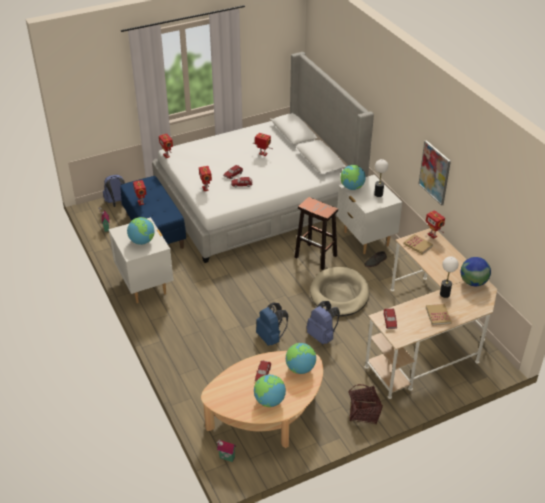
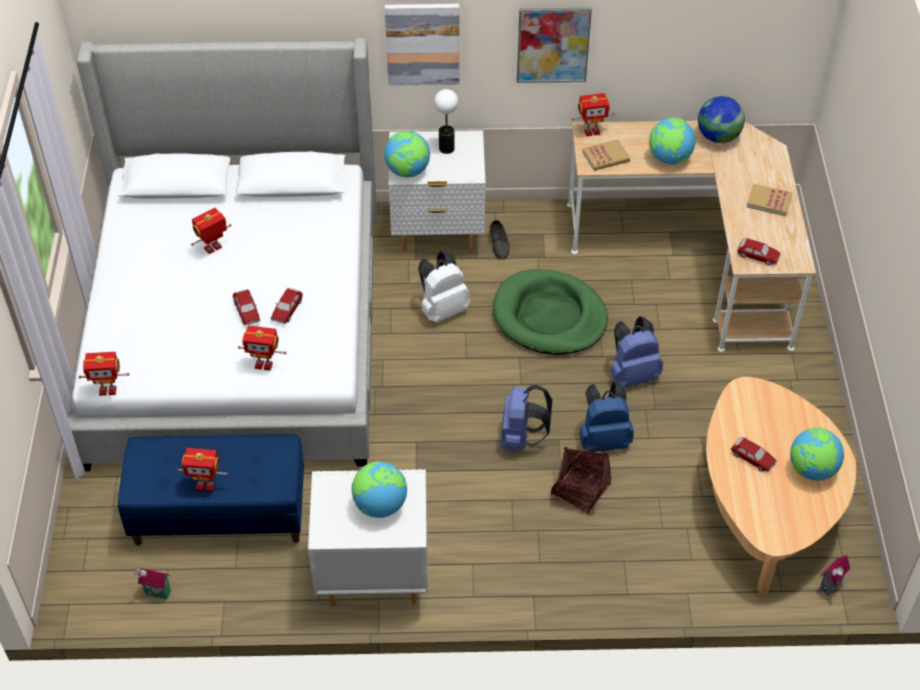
camera: 65 degrees left, 10 degrees up
(117, 203) = (85, 551): blue backpack -> blue backpack (521, 438)
(300, 368) = (760, 408): globe -> globe (669, 158)
(316, 256) = (442, 309): brown stool -> white backpack
(339, 294) = (549, 316): beige dog bed -> green dog bed
(364, 413) = (808, 389): basket -> basket (580, 490)
(393, 134) = (423, 43): none -> picture
(444, 294) = (728, 176): table lamp -> none

